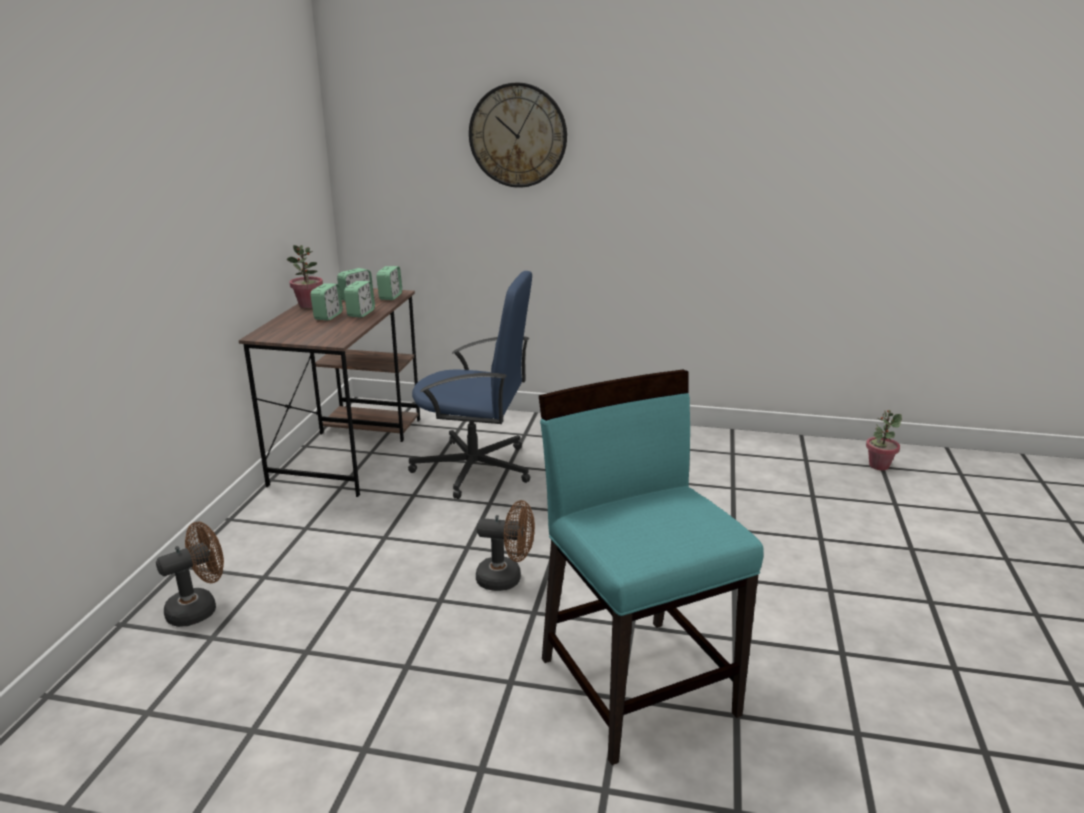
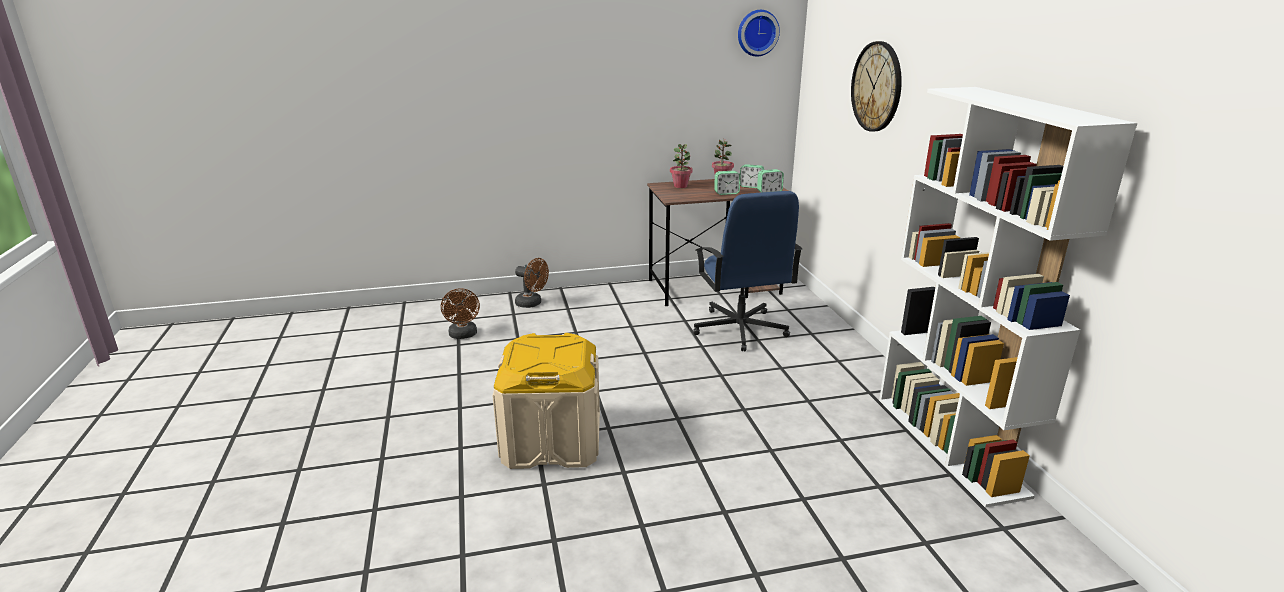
camera: 65 degrees right, 0 degrees up
(290, 89) = (757, 32): none -> wall clock
(328, 316) = (709, 188): alarm clock -> none
(506, 579) = (622, 373): brown fan -> brown fan (463, 335)
(637, 683) = (552, 441): turquoise chair -> beige storage box
(764, 444) = (950, 445): none -> white bookcase
(878, 465) = (1003, 525): potted plant -> potted plant (680, 186)

